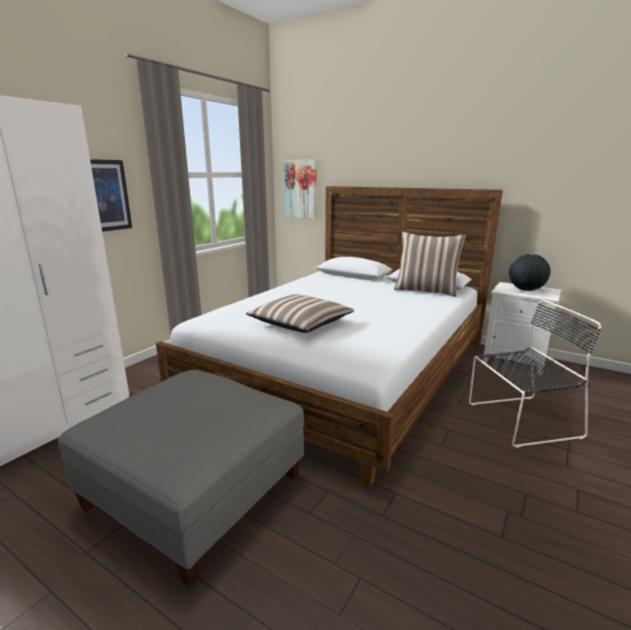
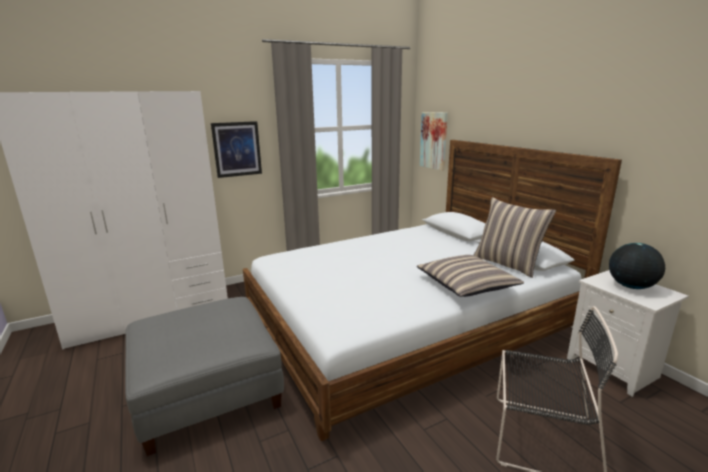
camera: 30 degrees right, 0 degrees up
(300, 323) = (339, 276): pillow -> pillow (466, 284)

